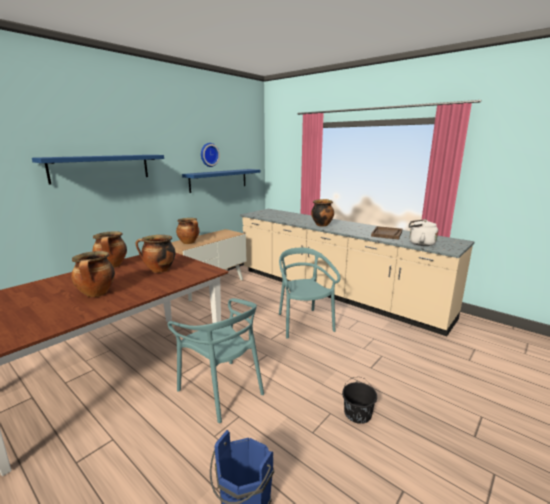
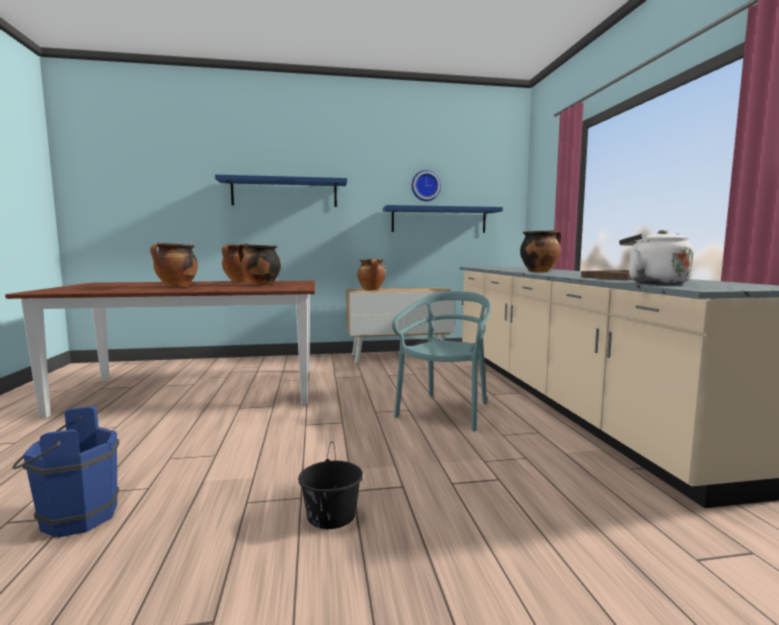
camera: 40 degrees right, 10 degrees down
(222, 390) = (244, 431): turquoise chair -> none

